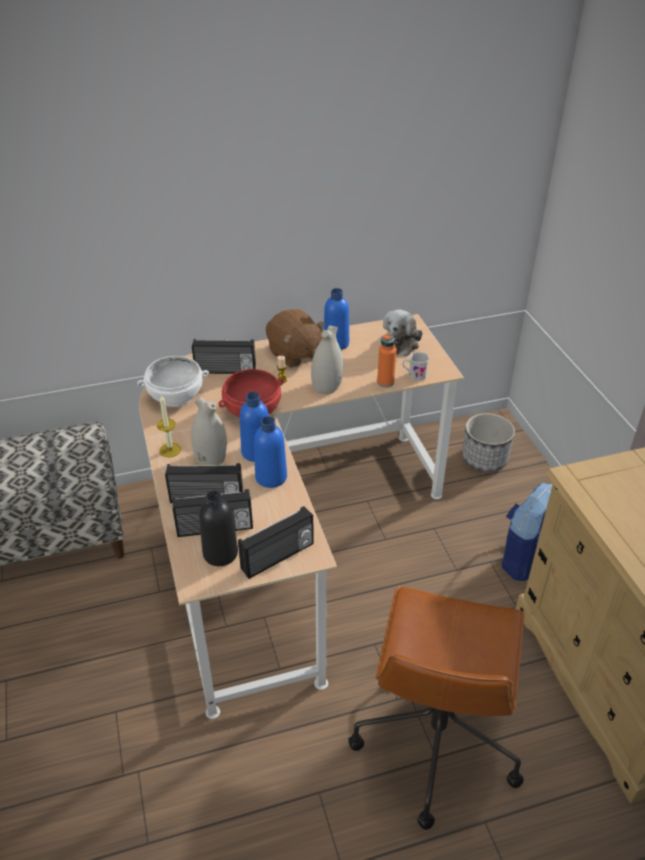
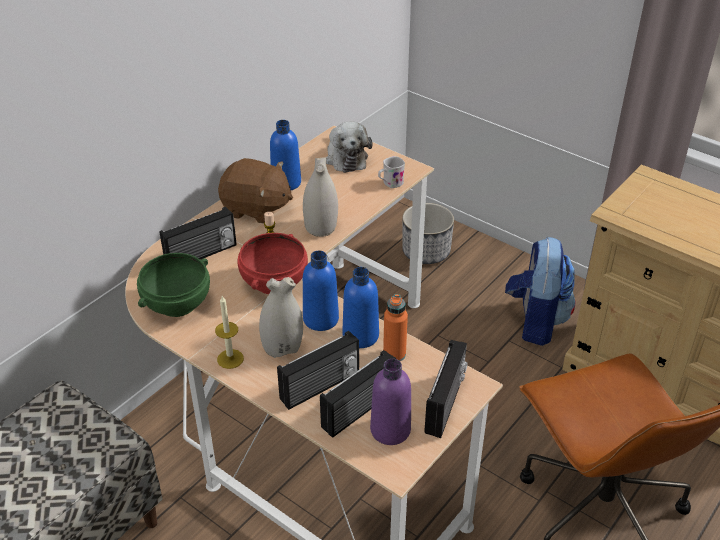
camera: 35 degrees left, 0 degrees up
(176, 396) = (177, 303): white bowl -> green bowl
(220, 553) = (390, 430): black bottle -> purple bottle
(385, 382) = (371, 201): orange bottle -> orange bottle (394, 354)

